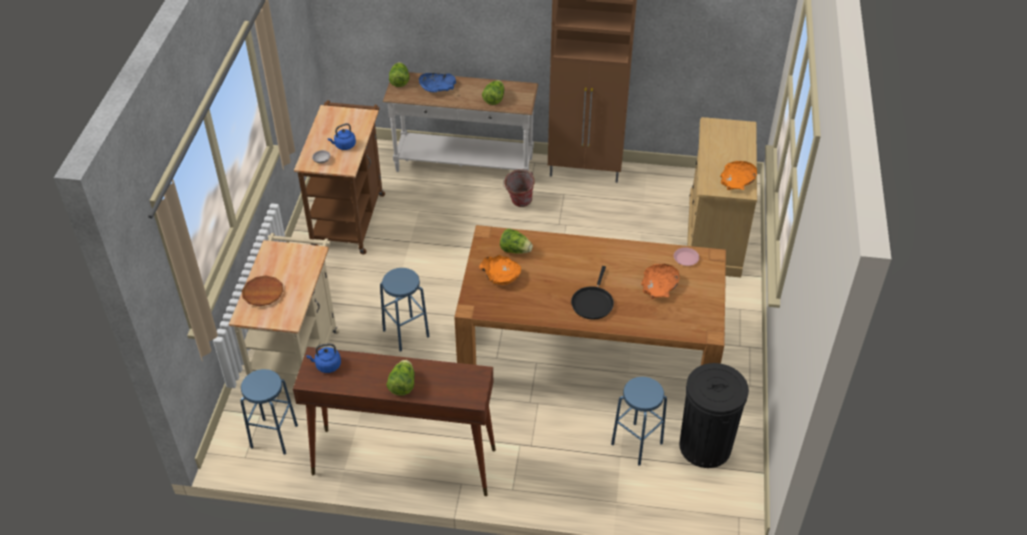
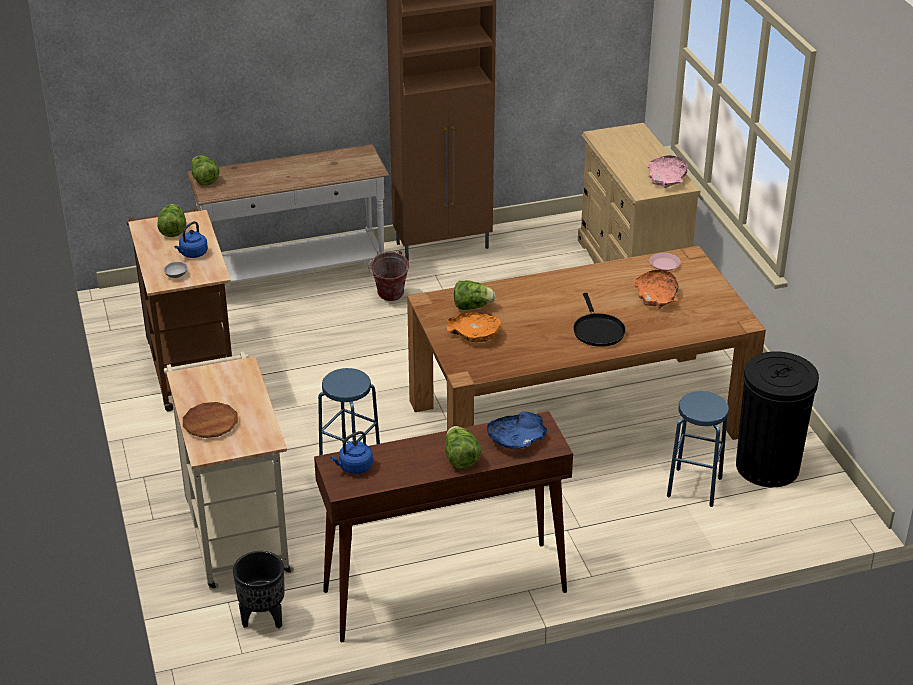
camera: 25 degrees left, 10 degrees down
(274, 436) = (262, 618): blue stool -> black planter
(437, 87) = (256, 175): blue bowl -> blue bowl (516, 439)
(494, 99) = (334, 170): lettuce -> lettuce (172, 230)
(737, 181) = (667, 178): orange bowl -> pink bowl

